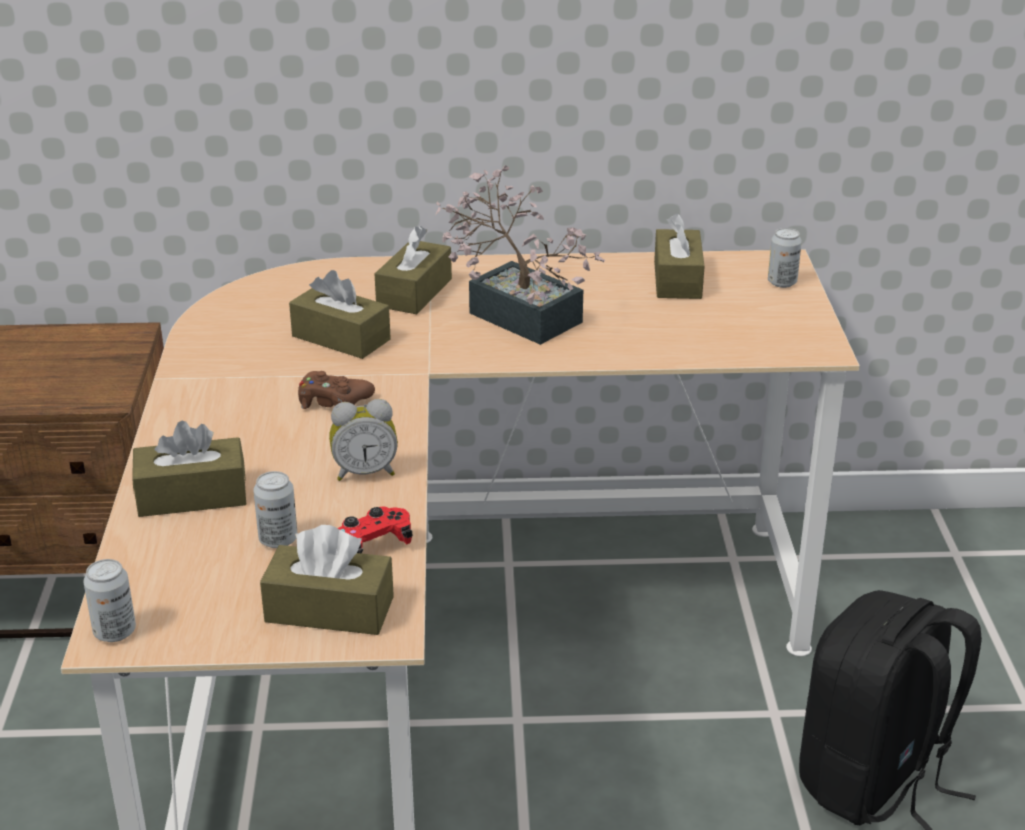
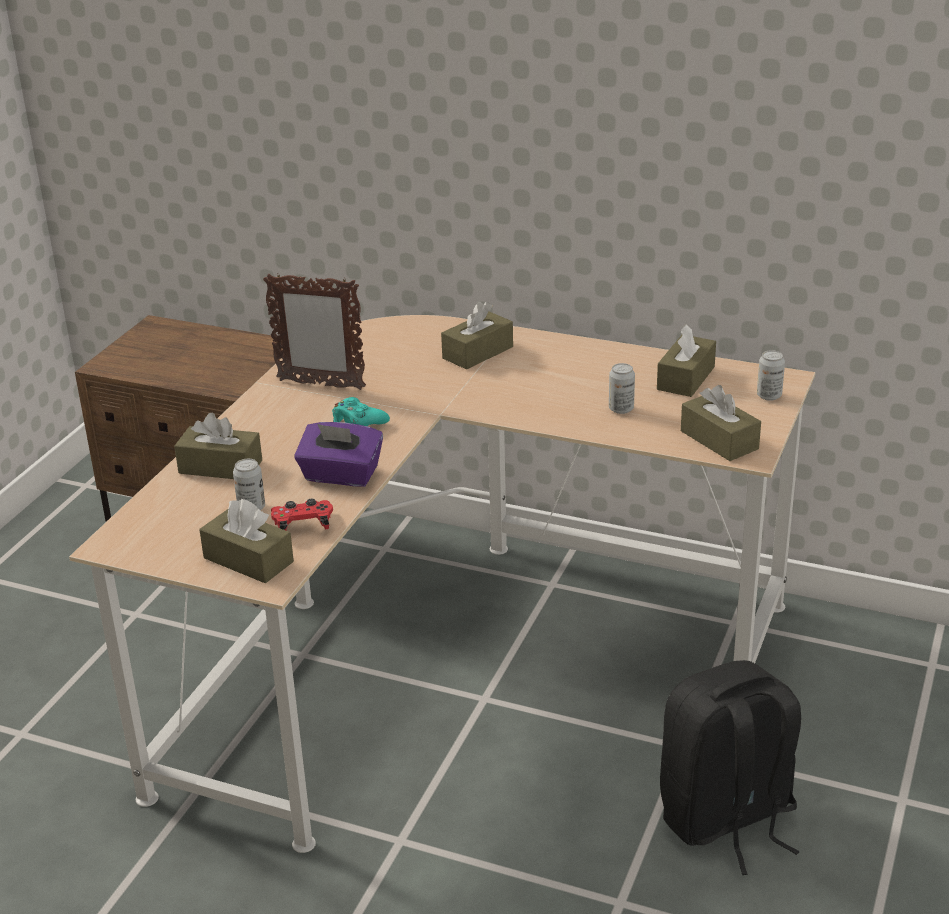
camera: 25 degrees right, 0 degrees up
(114, 632) = (113, 542): can -> can (621, 409)
(245, 365) = (320, 384): none -> picture frame
(333, 401) = (358, 421): brown game controller -> turquoise game controller
(341, 338) = (399, 377): brown tissue box -> brown tissue box (719, 440)
(365, 472) = (341, 475): alarm clock -> purple tissue box
(516, 313) = (539, 381): potted plant -> none

